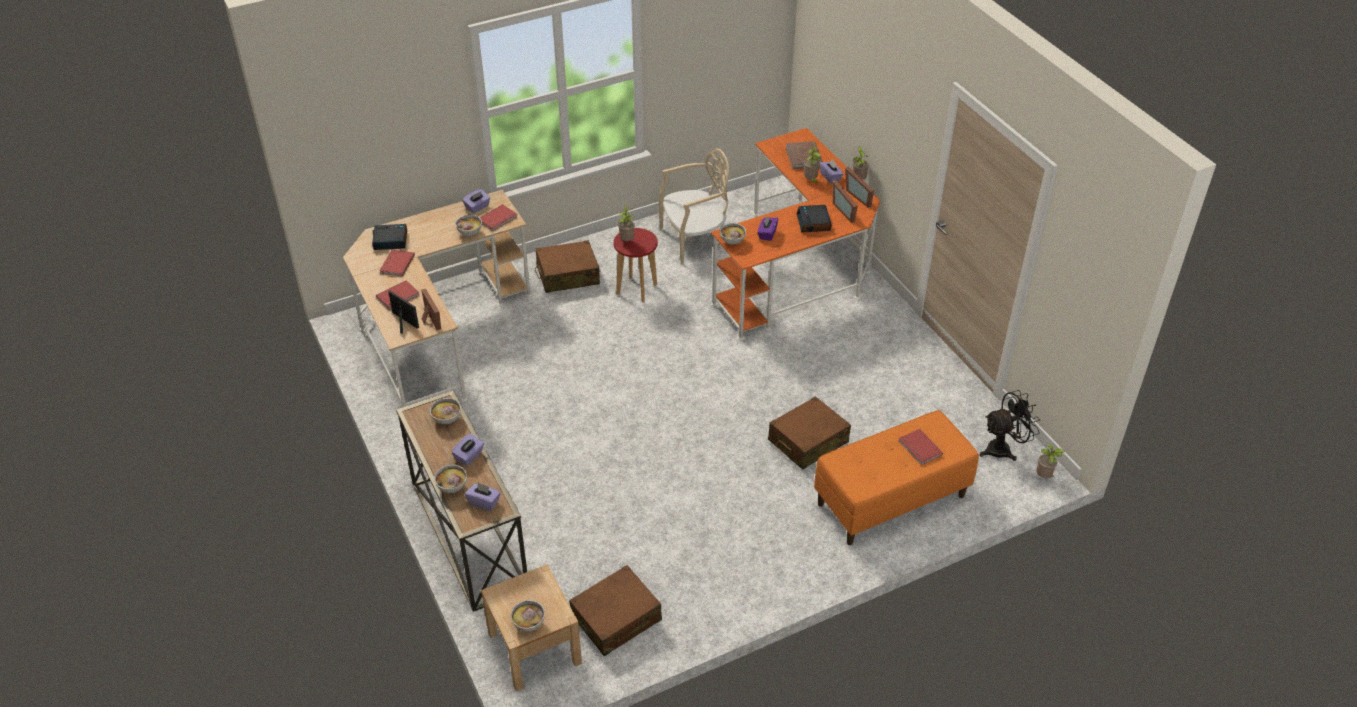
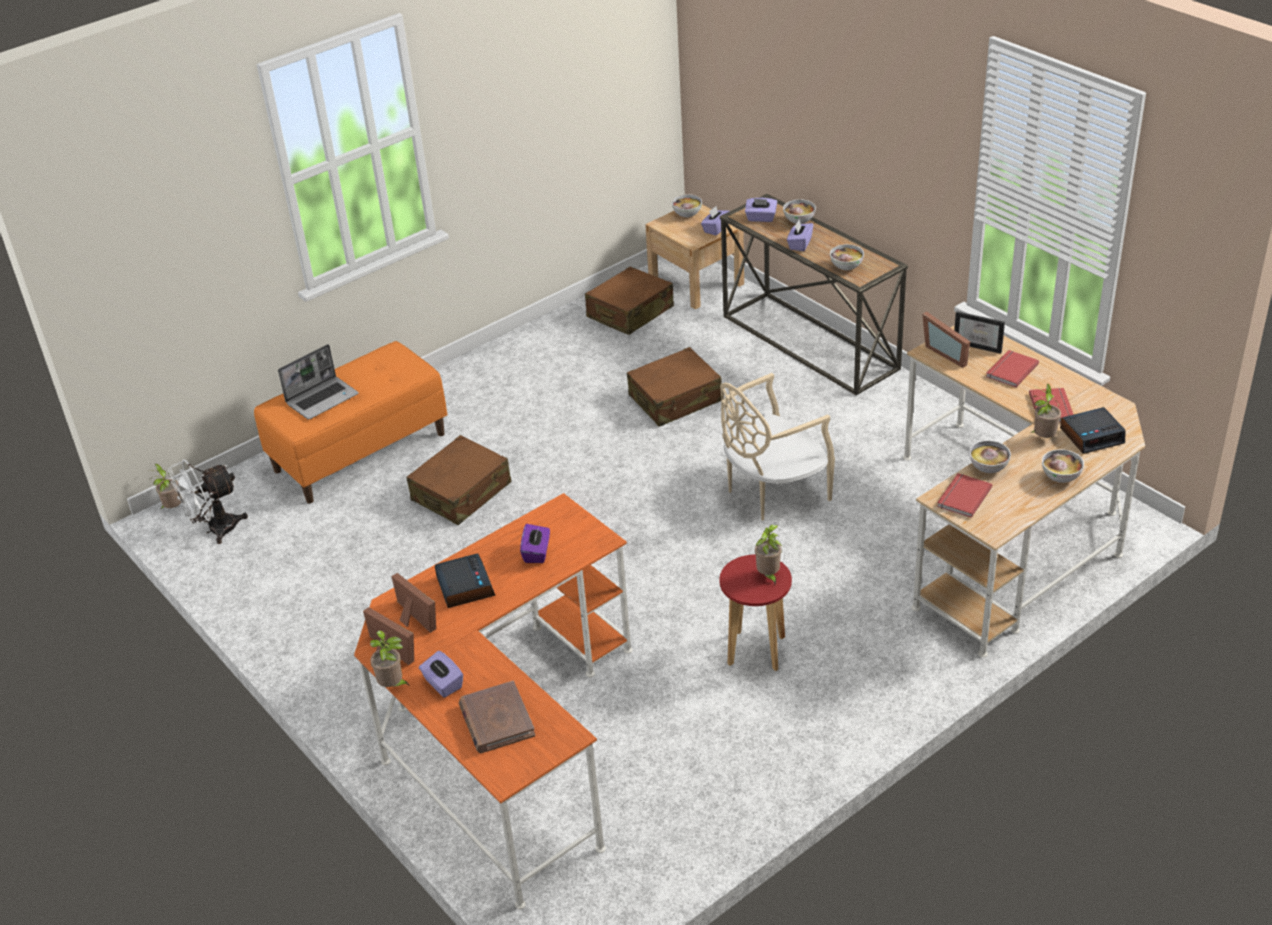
camera: 170 degrees right, 5 degrees down
(477, 207) = (1009, 509): purple tissue box -> purple tissue box (715, 229)
(567, 275) = (876, 652): brown suitcase -> brown suitcase (675, 399)
(694, 240) = (696, 764): beige chair -> beige chair (773, 492)
(732, 241) = (589, 530): bowl -> bowl (1061, 477)
(810, 180) = (478, 669): potted plant -> potted plant (1043, 438)
(919, 448) = (322, 399): red book -> laptop
(1003, 449) = (215, 530): black fan -> white fan

